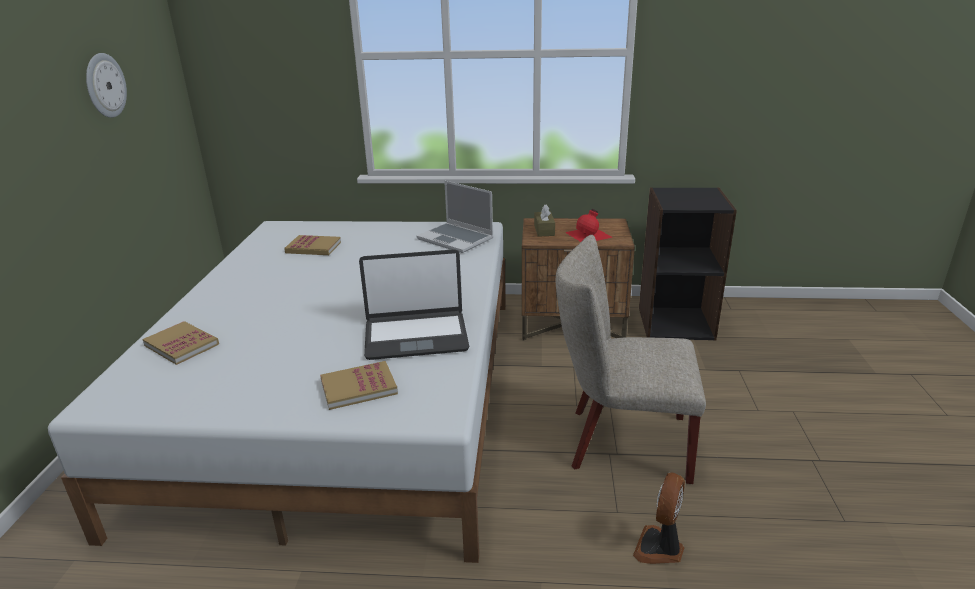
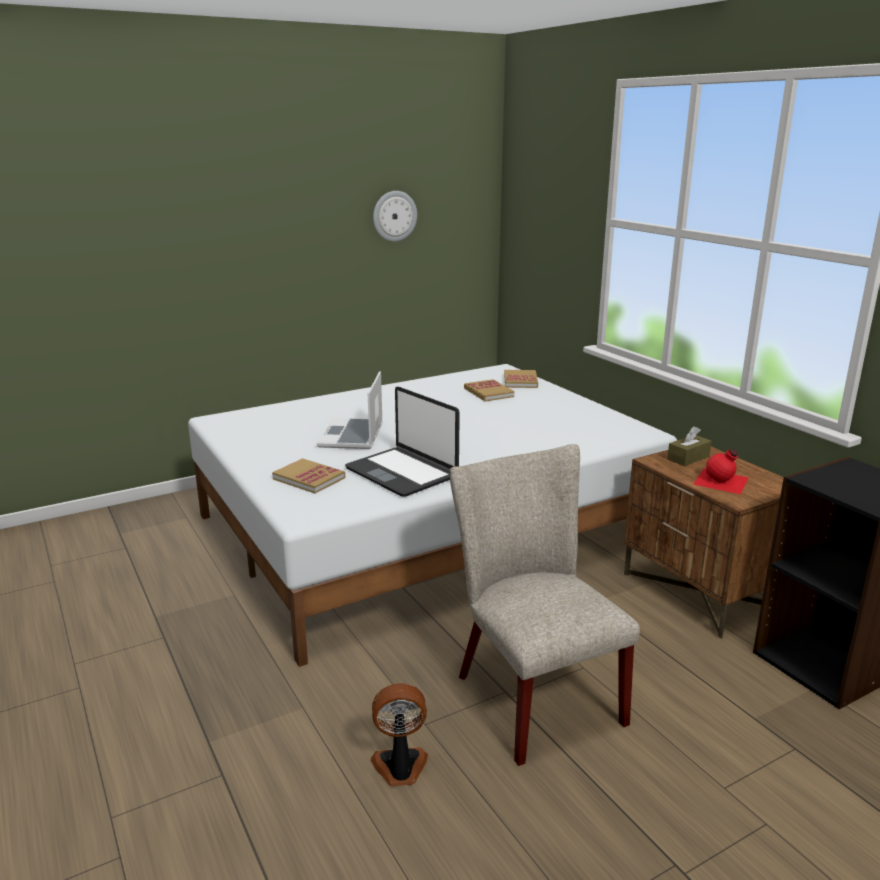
camera: 55 degrees right, 5 degrees down
(181, 345) = (300, 412): book -> book (520, 381)
(456, 239) = (598, 431): laptop -> laptop (352, 436)

